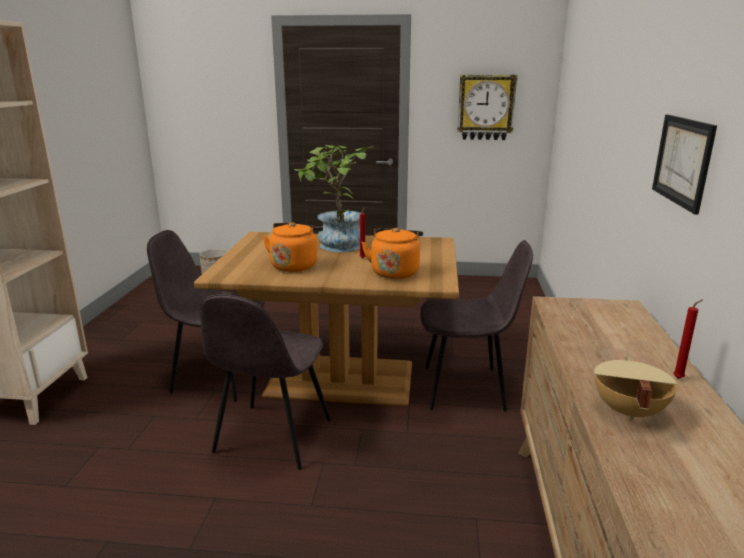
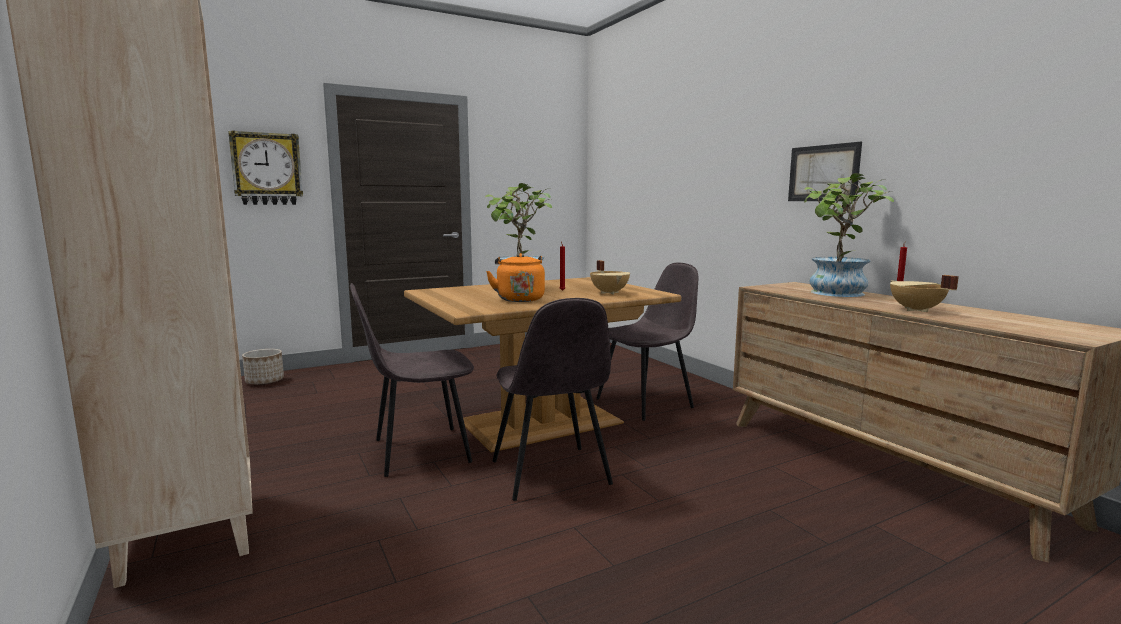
camera: 35 degrees left, 10 degrees down
(395, 272) = (610, 293): orange kettle -> beige cooking pot
(486, 107) = (534, 182): wall clock -> wall clock (267, 169)
(617, 343) = (837, 294): none -> potted plant

